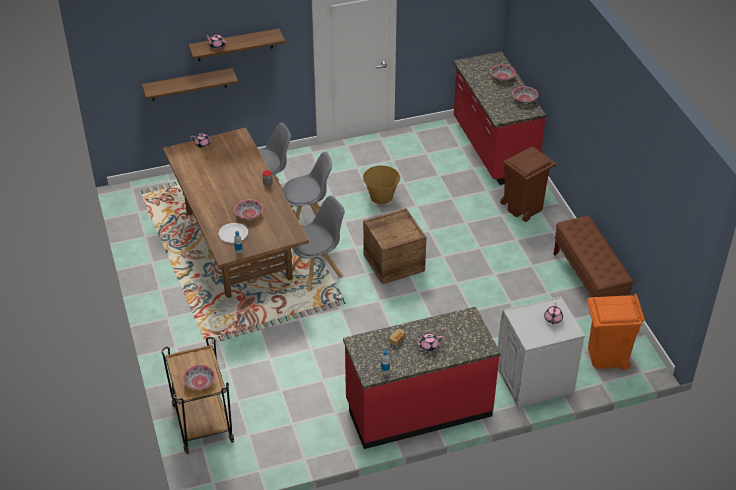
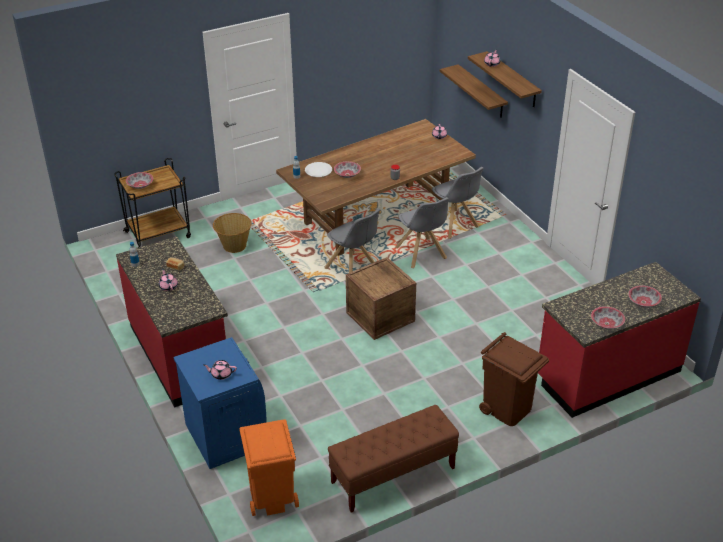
camera: 80 degrees right, 5 degrees down
(381, 197) = (479, 296): basket -> basket (234, 245)
(534, 381) = (225, 436): white washing machine -> blue washing machine

